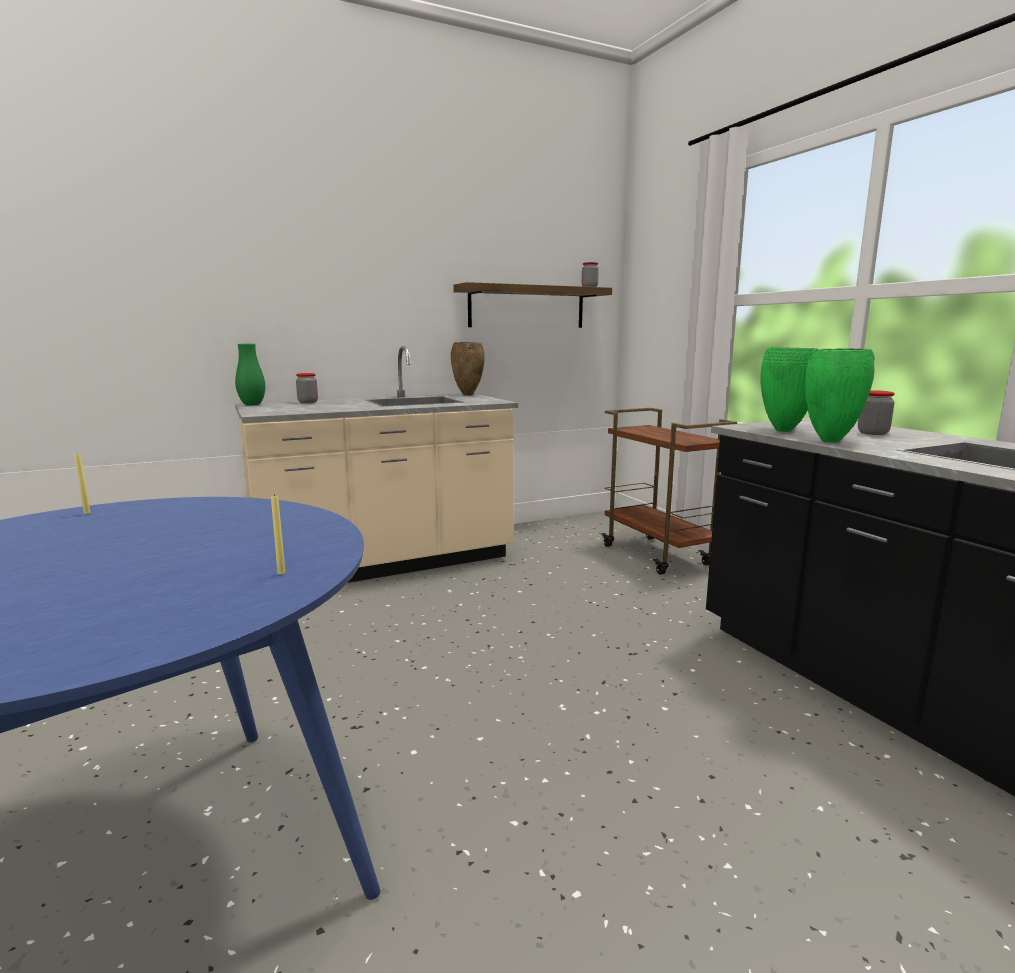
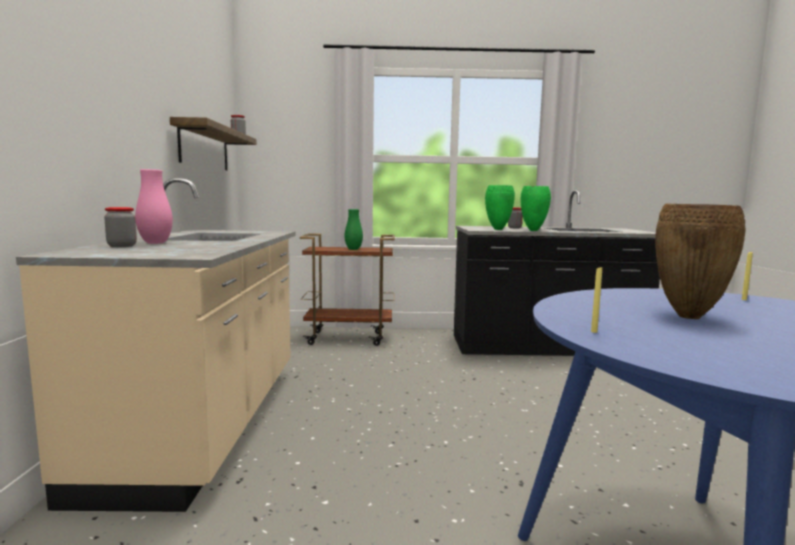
camera: 65 degrees left, 5 degrees down
(252, 405) = (77, 254): green vase -> green vase (353, 249)
(337, 402) = (155, 243): none -> pink vase
(468, 395) = (207, 230): brown vase -> brown vase (689, 317)

